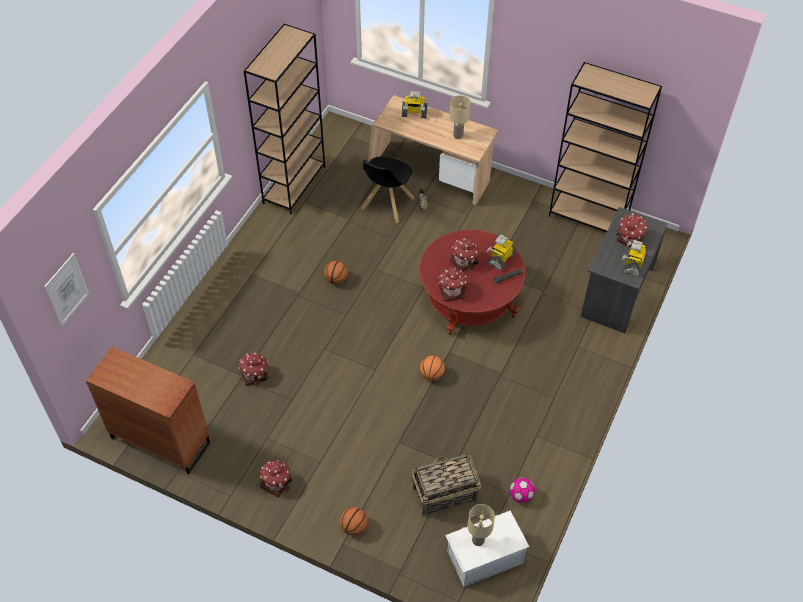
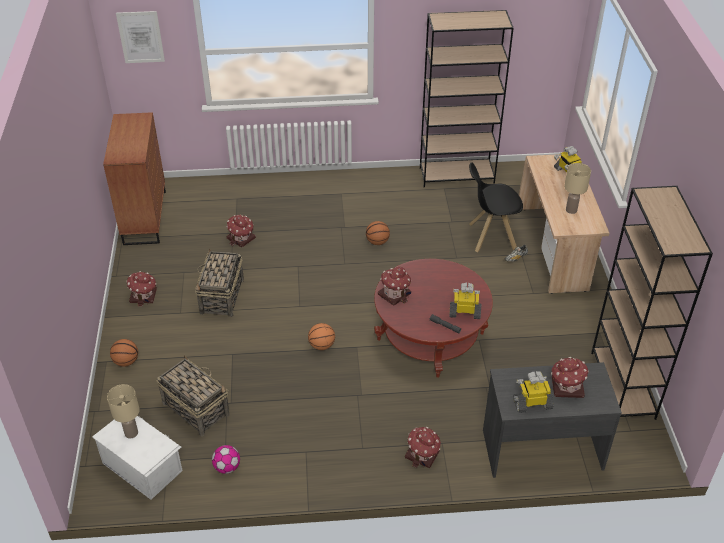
camera: 60 degrees right, 10 degrees down
(322, 421) = (221, 297): none -> basket
(464, 261) = (438, 288): toy house -> toy house (423, 455)

